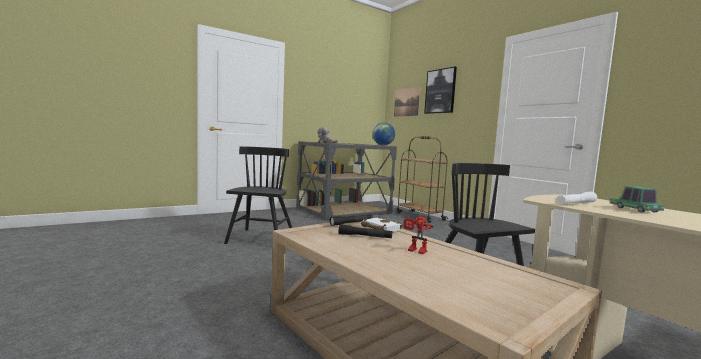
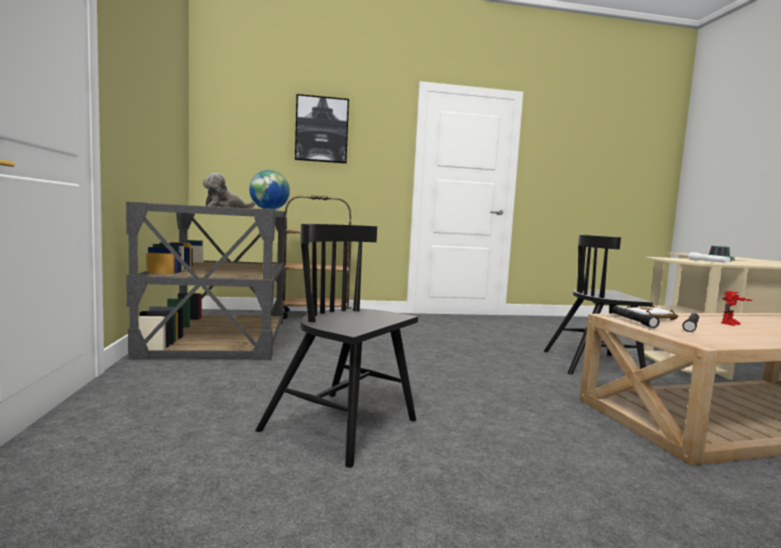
camera: 65 degrees left, 0 degrees up
(406, 101) = (248, 135): picture -> none

